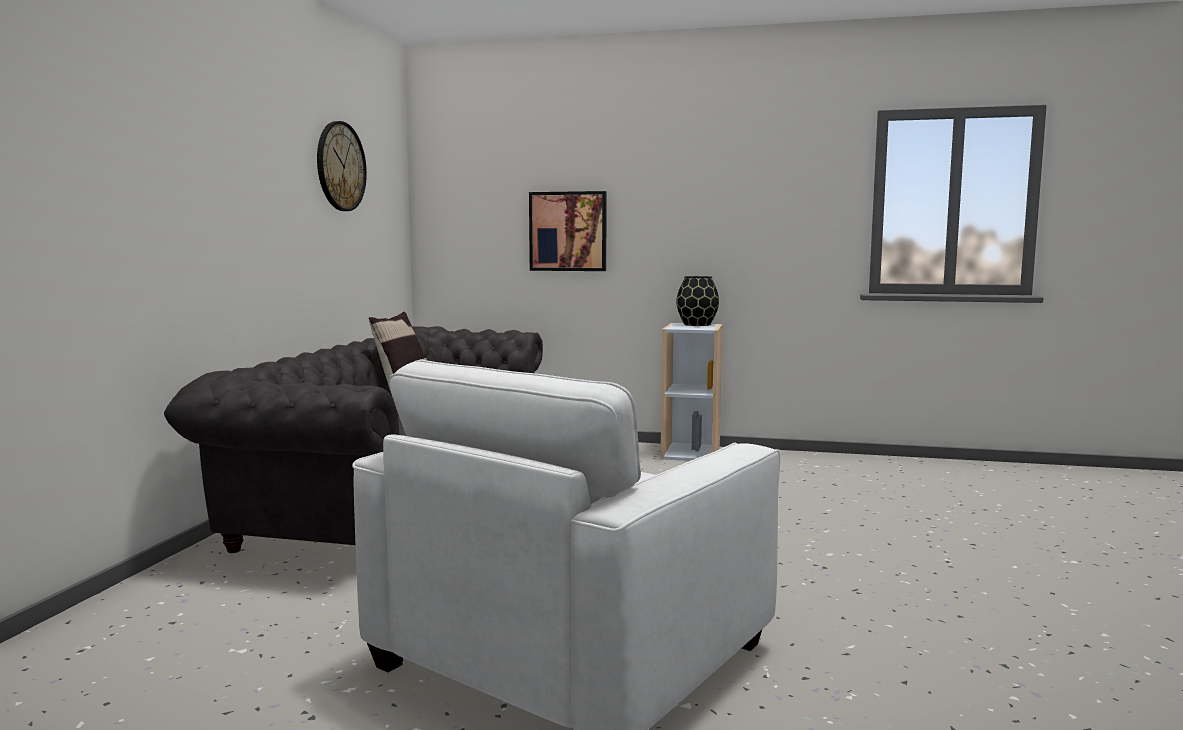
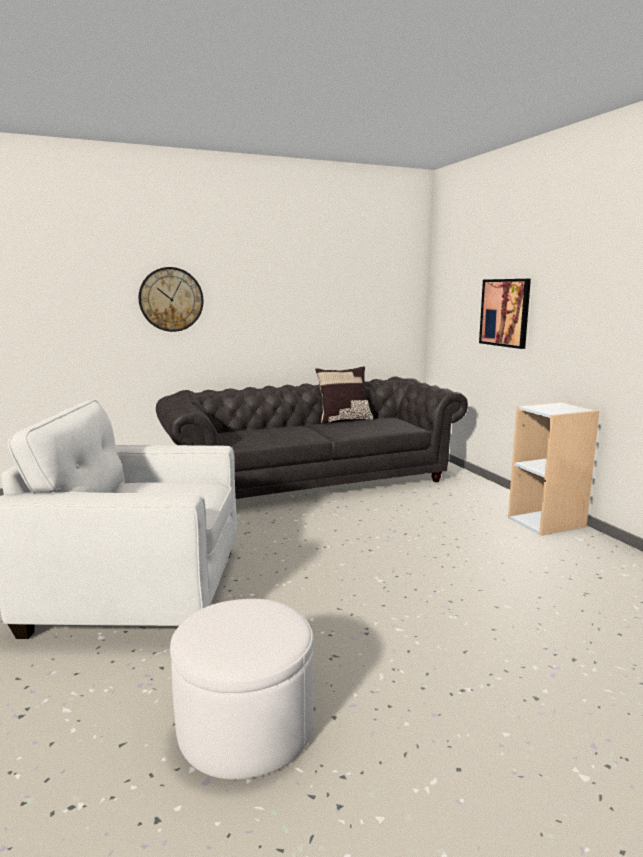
camera: 55 degrees right, 5 degrees up
(340, 166) = (341, 268): wall clock -> wall clock (171, 299)
(697, 324) = (570, 407): black vase -> none
(954, 657) = (245, 726): none -> white ottoman

